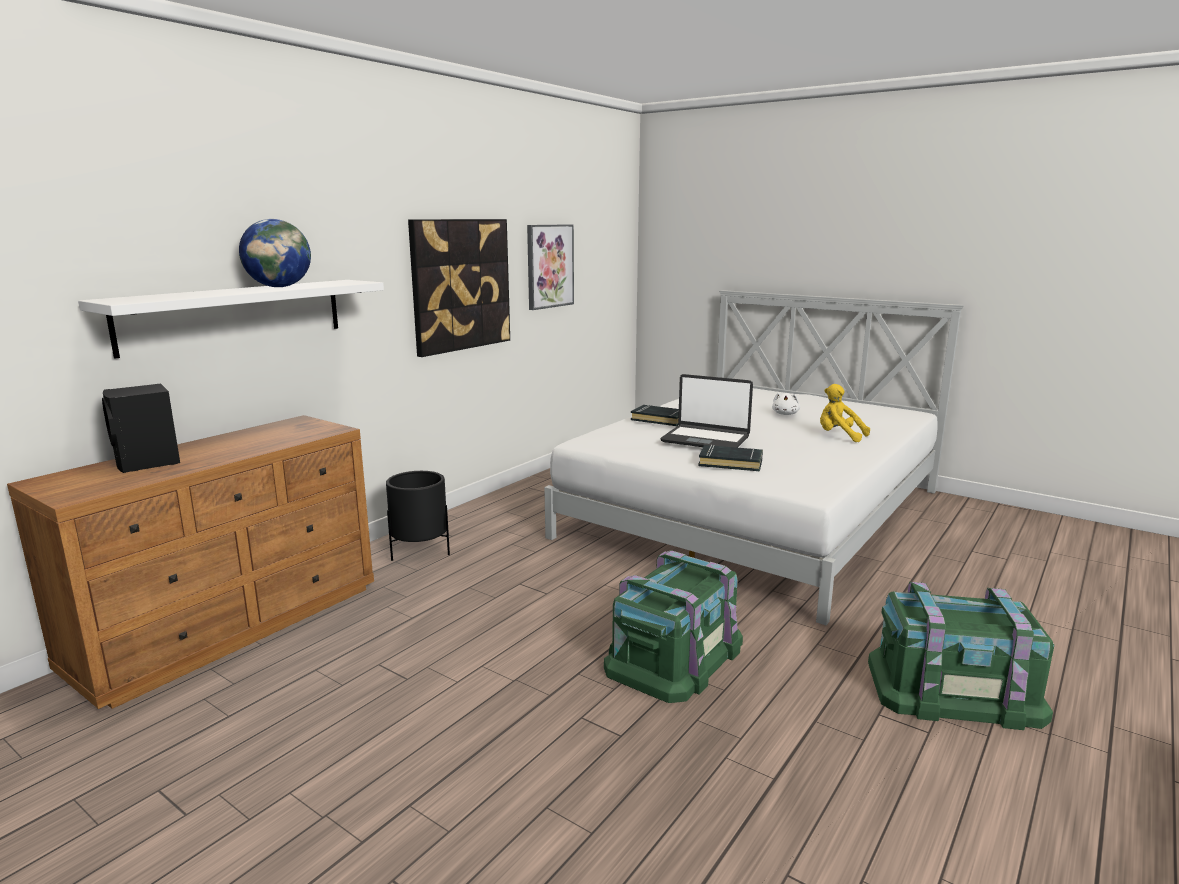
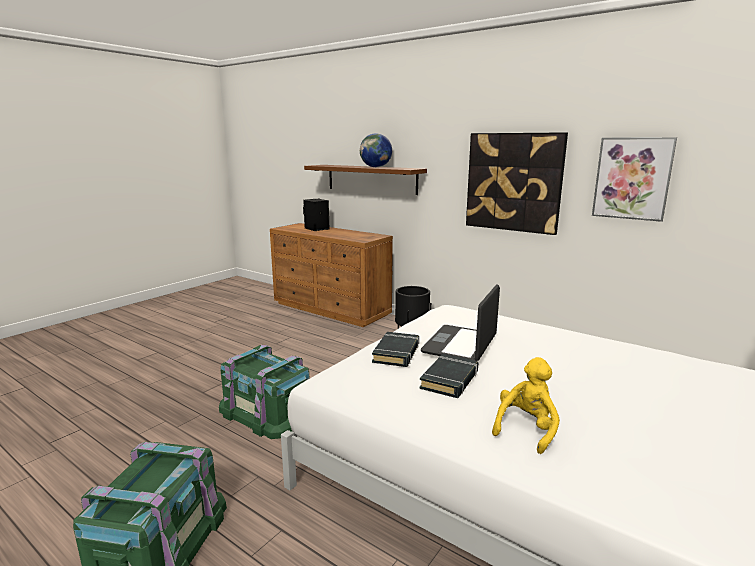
camera: 90 degrees right, 0 degrees up
(235, 315) = (371, 179): white shelf -> brown shelf
(659, 419) = (528, 331): black book -> black book (450, 380)
(785, 414) = (629, 406): white plush toy -> none

